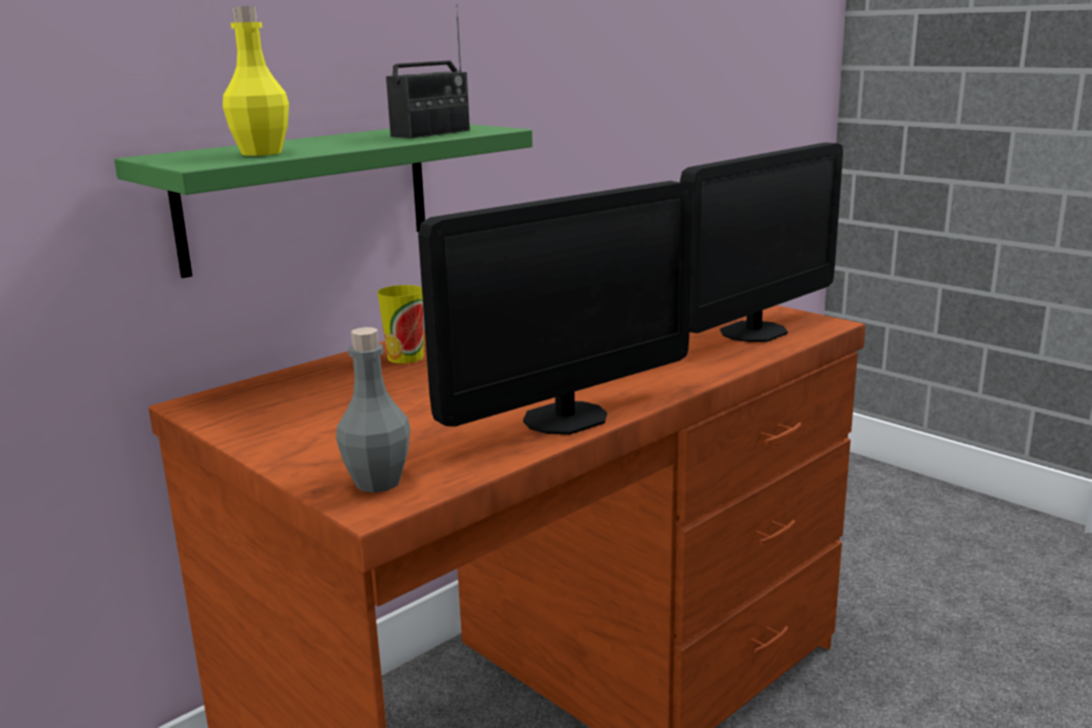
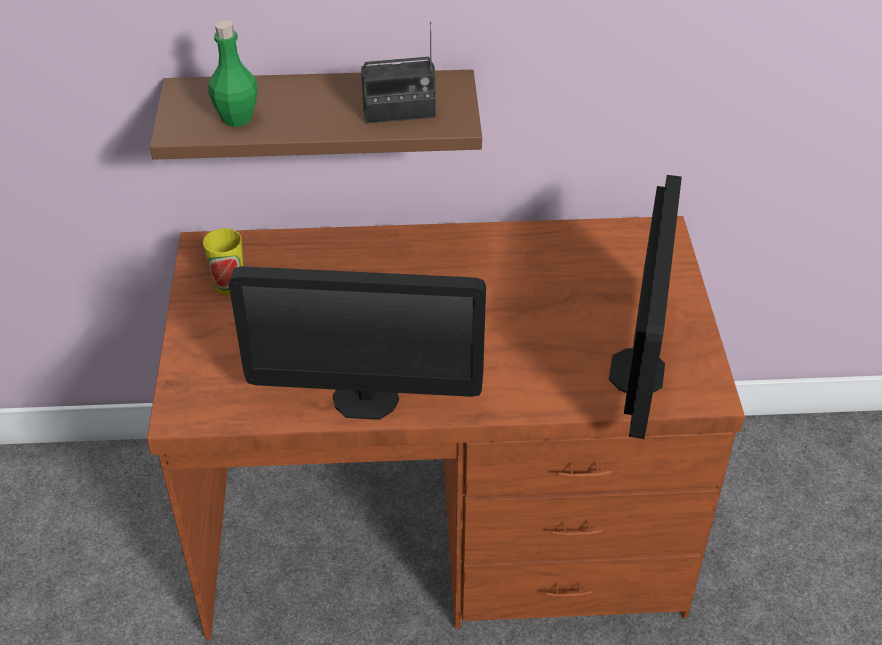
camera: 40 degrees right, 25 degrees up
(261, 153) = (237, 118): yellow bottle -> green bottle
(307, 196) = (322, 113): green shelf -> brown shelf
(378, 482) = (202, 396): grey bottle -> none
(405, 357) = (367, 258): cup -> cup (229, 284)
(753, 332) = (636, 372): monitor -> monitor turned 75 degrees counterclockwise

